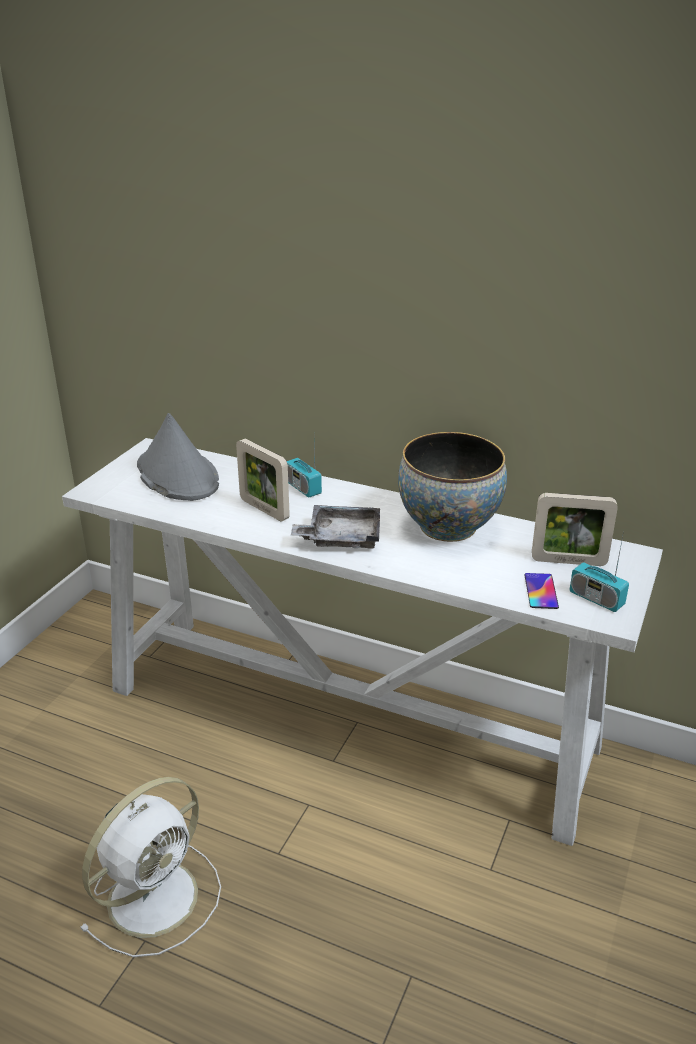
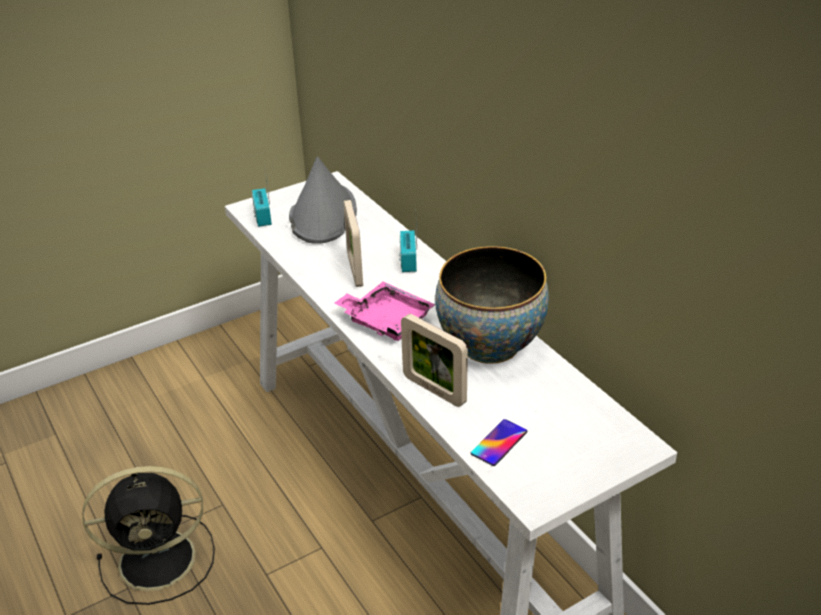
camera: 35 degrees right, 5 degrees up
(156, 895) = (161, 559): white fan -> black fan
(341, 537) = (386, 320): grey tray -> pink tray
(568, 561) = (562, 424): picture frame -> picture frame (434, 390)
(596, 599) = (542, 473): radio -> radio (262, 217)

